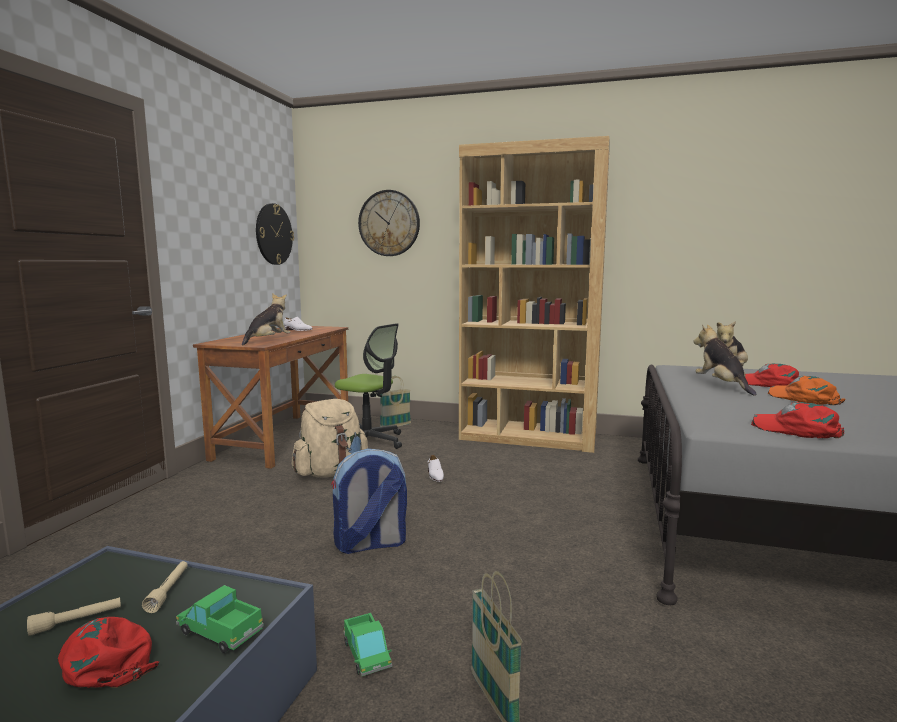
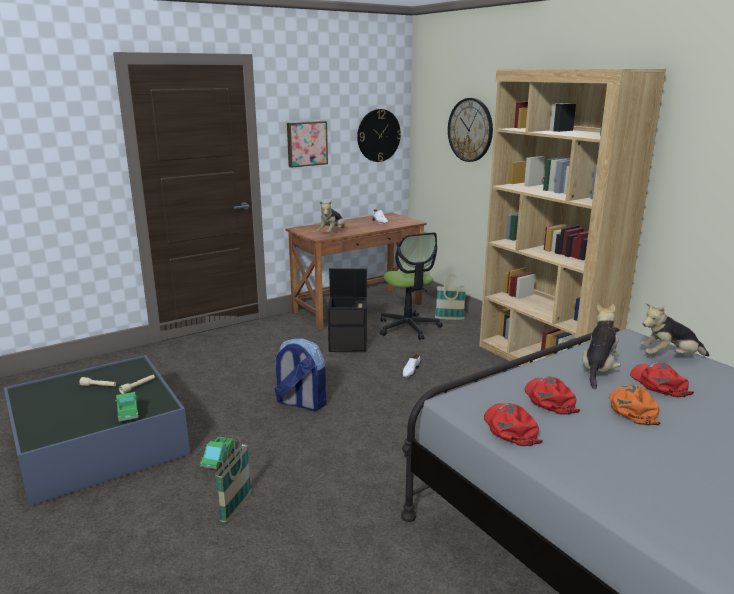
camera: 40 degrees right, 10 degrees up
(105, 659) = (89, 405): red cap -> red cap (549, 399)
(208, 233) = (306, 143): none -> picture
(268, 341) = (332, 233): plush toy -> plush toy turned 135 degrees clockwise
(331, 472) = (349, 345): beige backpack -> black storage box

